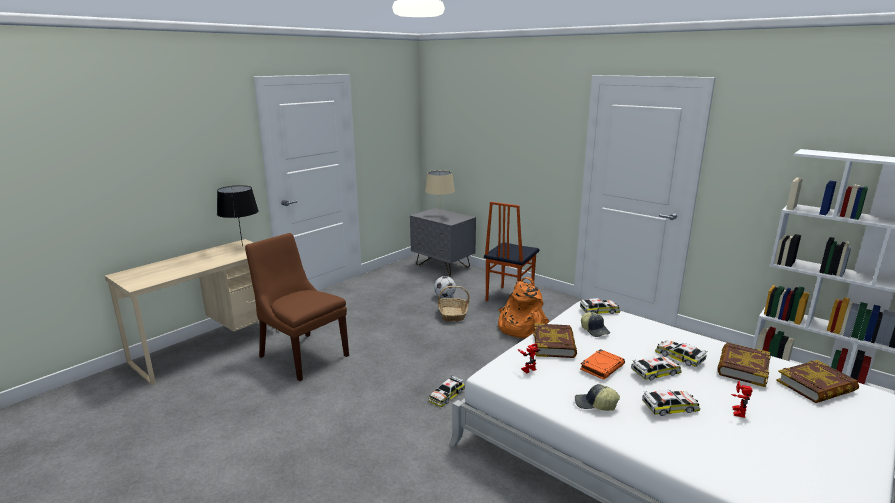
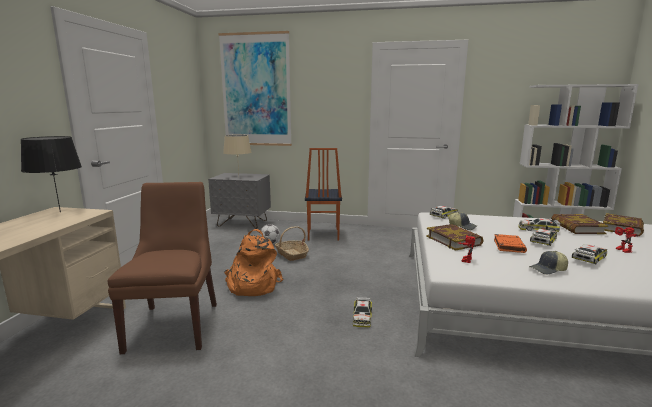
camera: 30 degrees left, 5 degrees down
(302, 355) = (174, 325): brown chair -> brown chair turned 75 degrees clockwise
(468, 123) = (256, 90): none -> picture
(520, 327) = (356, 252): orange backpack -> orange backpack (252, 286)

